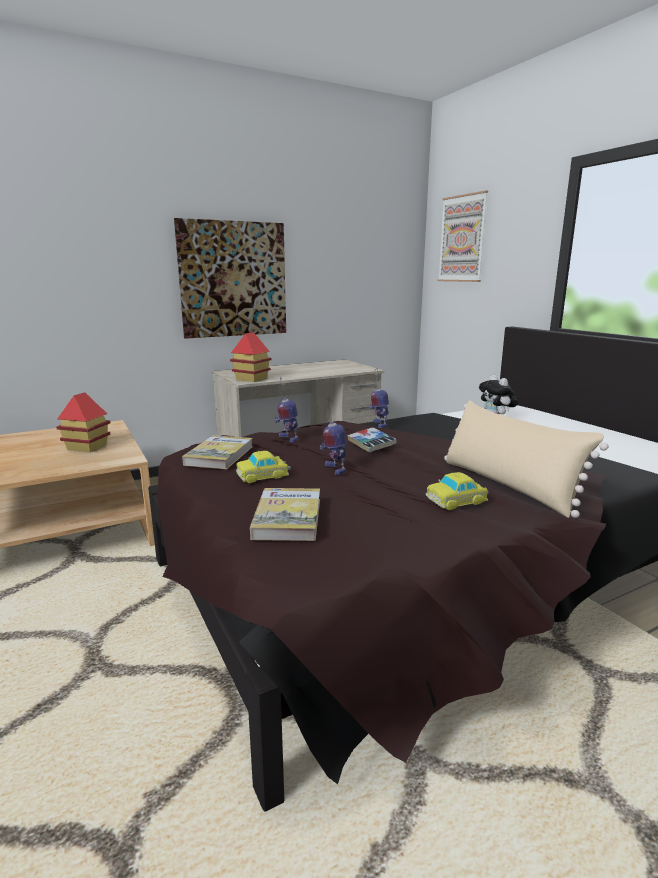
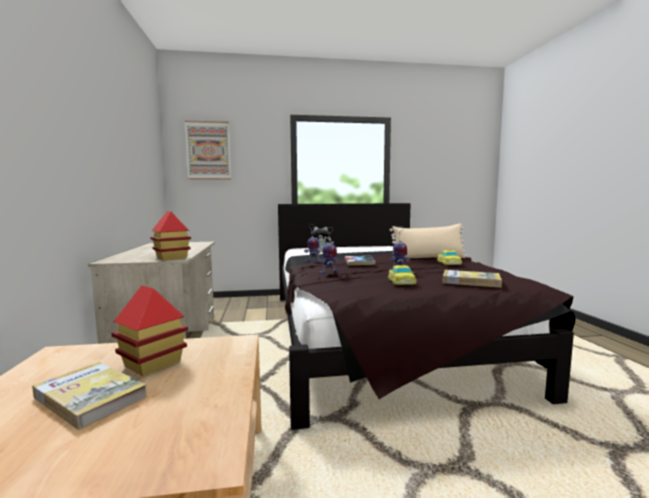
camera: 70 degrees left, 10 degrees down
(219, 455) = (351, 287): book -> book (90, 397)
(233, 279) = (89, 160): picture -> none

